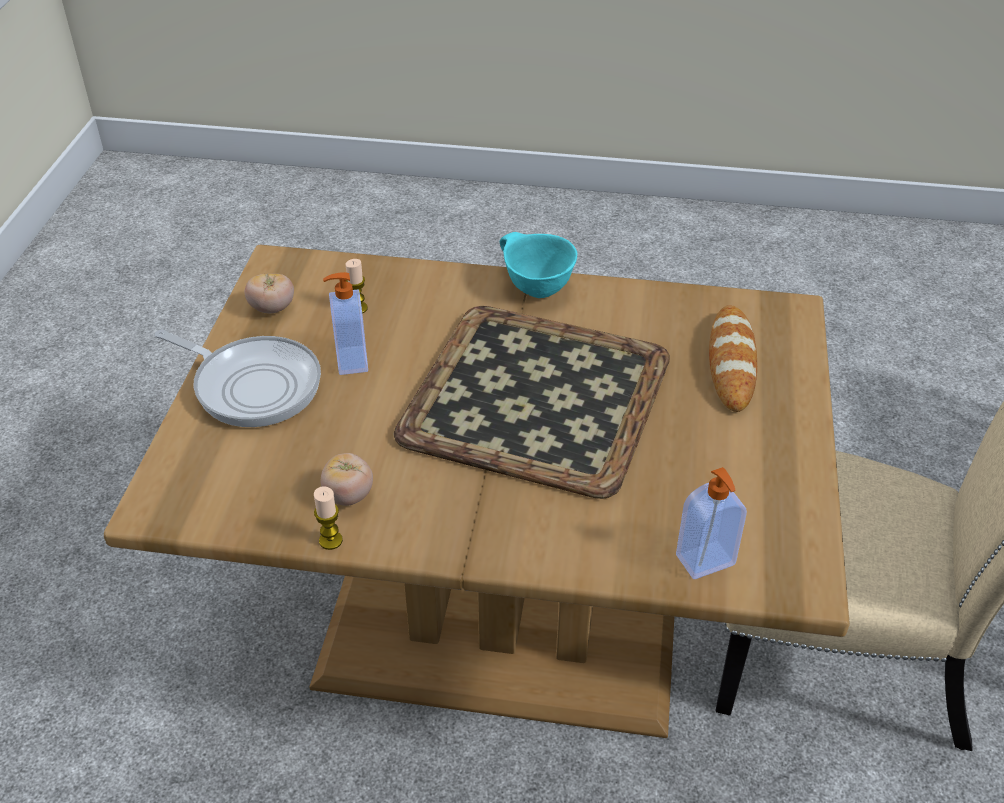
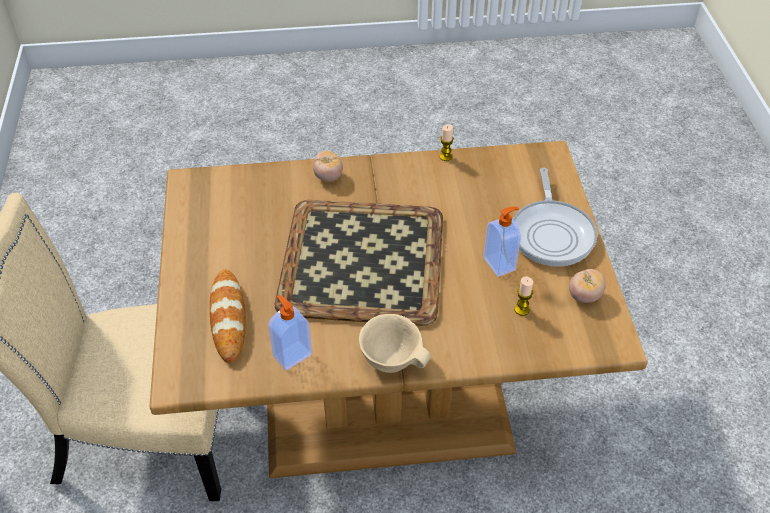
camera: 165 degrees right, 5 degrees up
(252, 385) = (552, 233): frying pan -> frying pan turned 105 degrees counterclockwise
(348, 495) = (449, 180): tomato -> tomato (328, 177)
(536, 288) = (392, 360): turquoise bowl -> beige bowl
(706, 562) = (242, 183): soap dispenser -> soap dispenser (291, 355)

